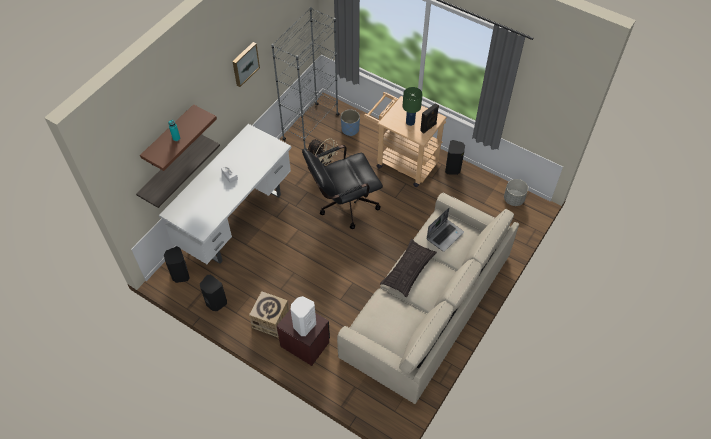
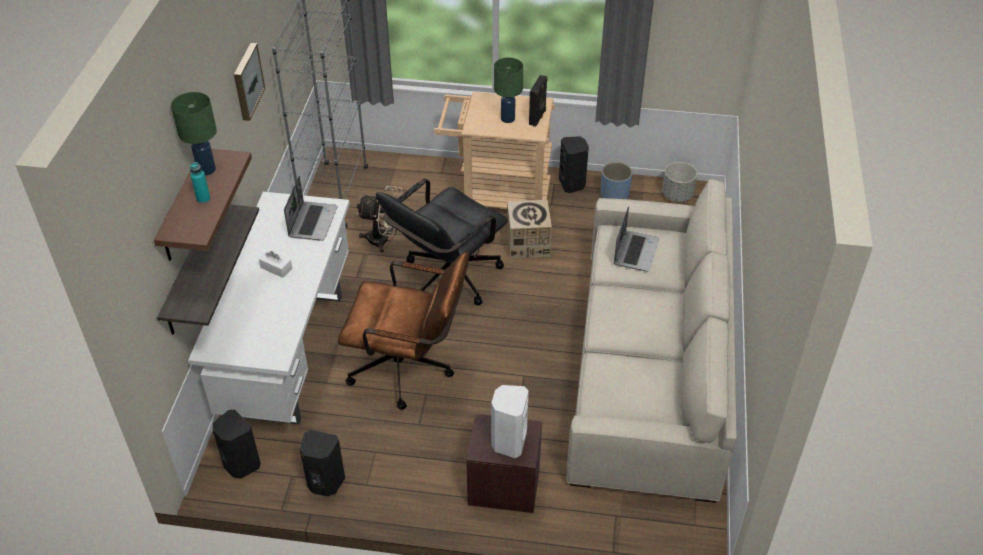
camera: 25 degrees left, 10 degrees down
(187, 119) = (206, 169): none -> green table lamp
(264, 153) = (312, 221): none -> laptop
(271, 320) = (430, 474): cardboard box -> cardboard box (528, 243)
(293, 254) = (409, 370): none -> brown office chair
(350, 129) = (396, 181): blue planter -> blue planter (614, 195)
(408, 270) = (614, 312): pillow -> none

